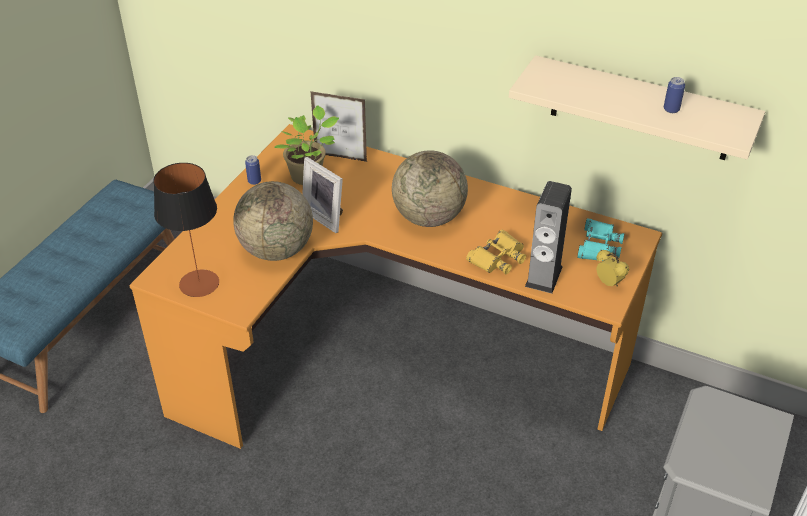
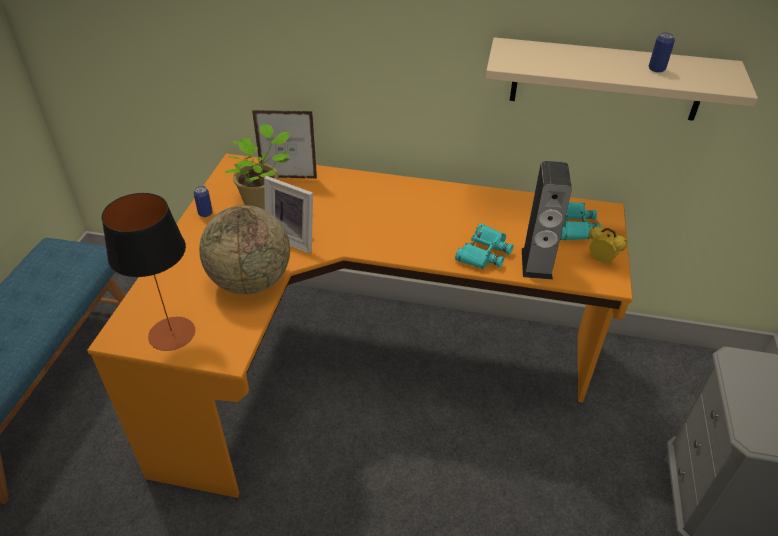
camera: 15 degrees left, 0 degrees up
(428, 217) = (399, 223): globe -> none
(498, 258) = (484, 252): yellow binoculars -> turquoise binoculars

